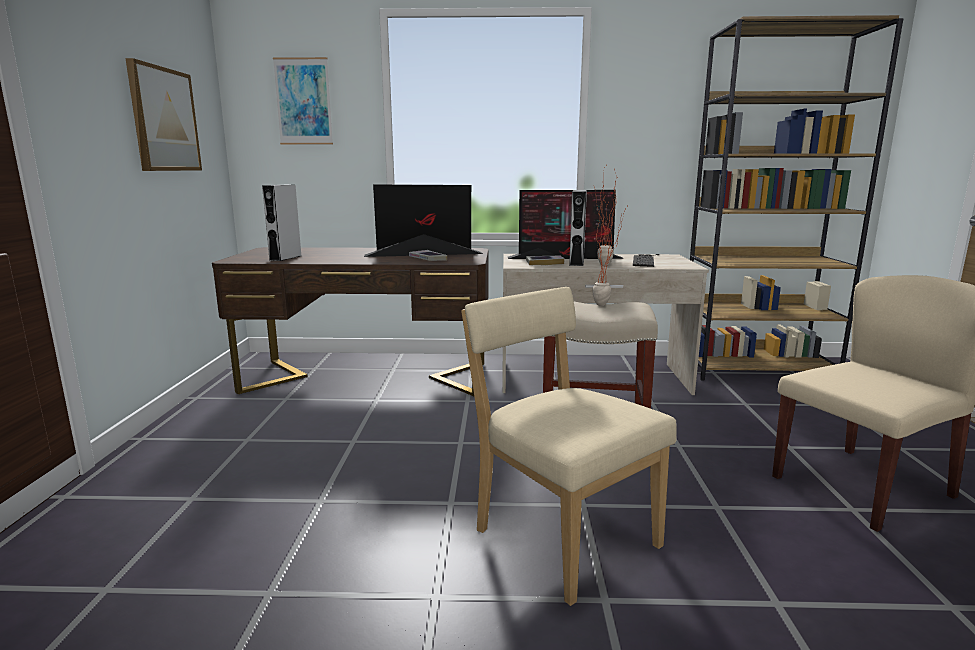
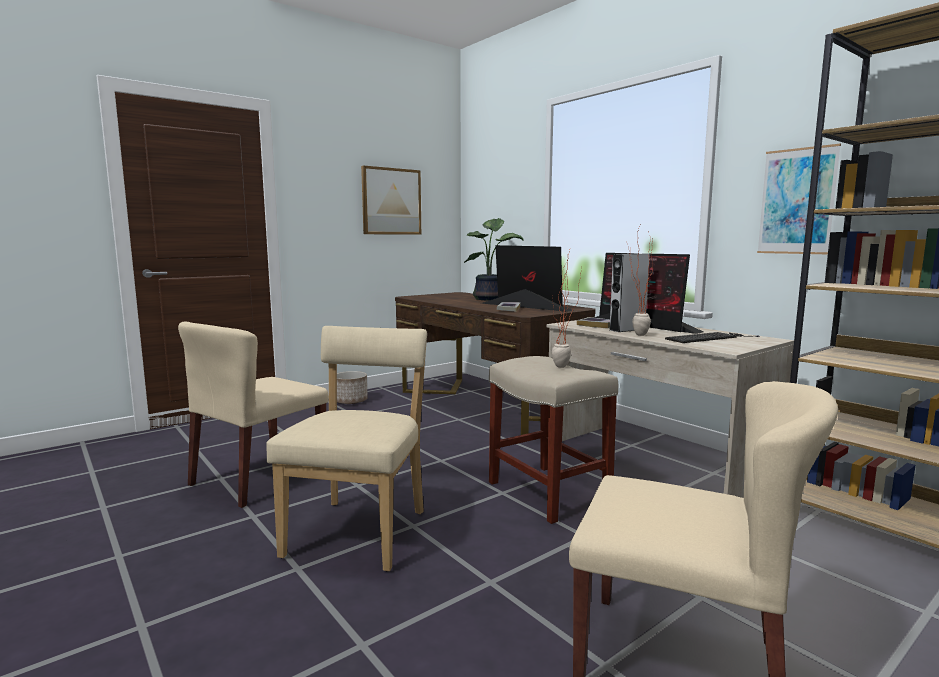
camera: 50 degrees right, 5 degrees down
(192, 427) = (350, 401): none -> planter
(285, 258) = (438, 298): grey speaker -> none
(303, 101) = (500, 181): picture -> picture (797, 201)
(322, 560) = (259, 477): none -> beige chair
(344, 250) = (490, 298): none -> potted plant

